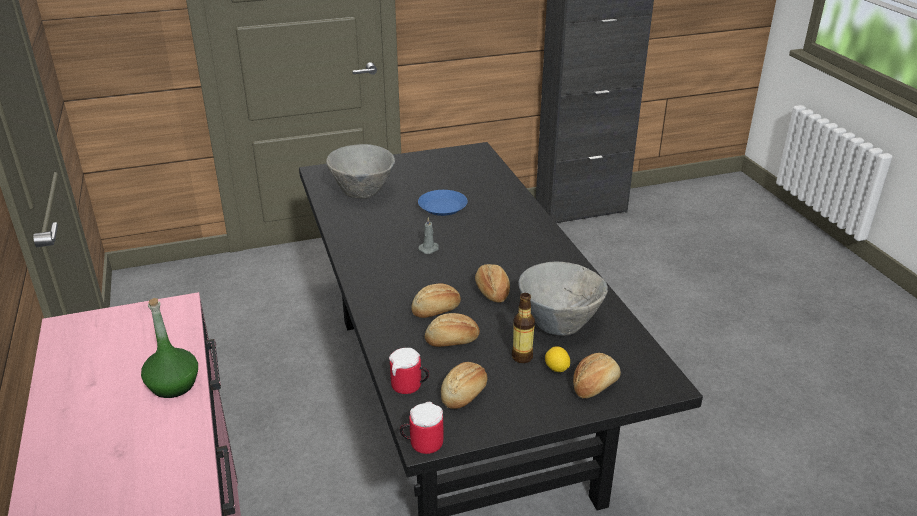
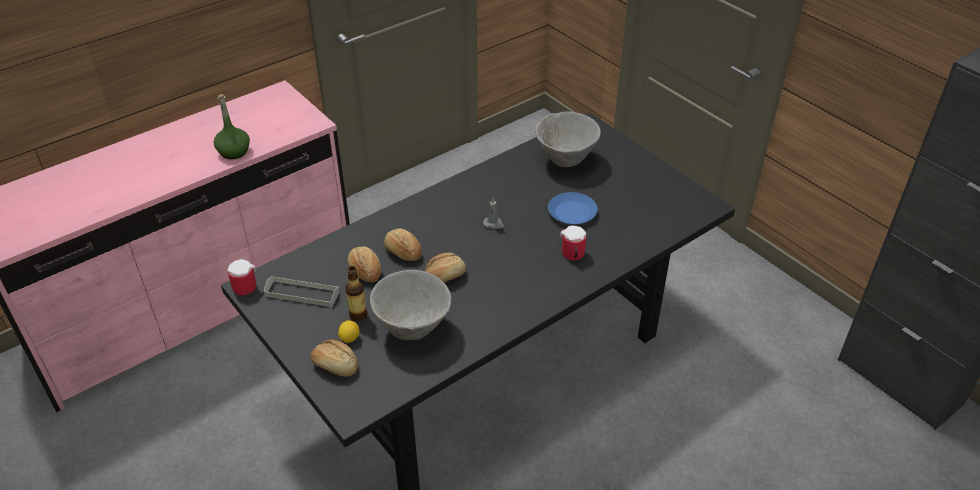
camera: 70 degrees right, 10 degrees up
(410, 386) = (302, 263): mug -> mug (572, 255)
(465, 394) = (302, 293): bread -> grey tray

